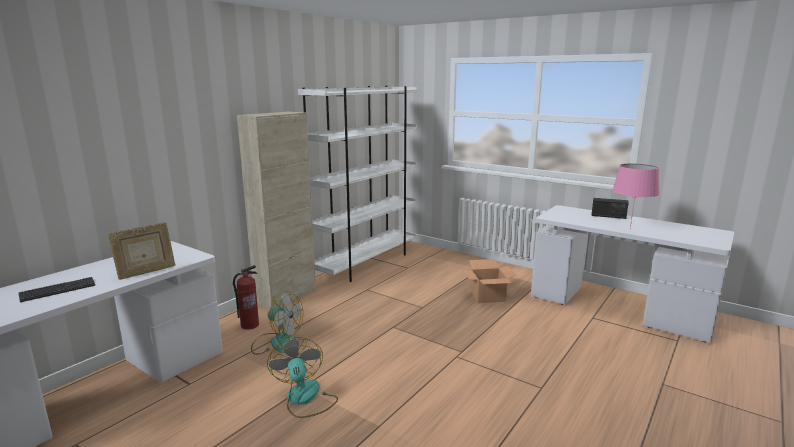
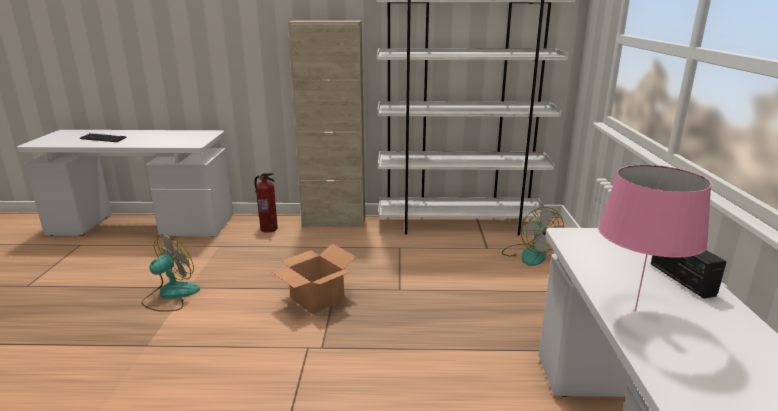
camera: 55 degrees right, 5 degrees up
(146, 272) = (149, 144): picture frame -> none
(277, 342) = (250, 249): fan -> fan (529, 254)
(488, 296) = (490, 322): cardboard box -> cardboard box (318, 299)

